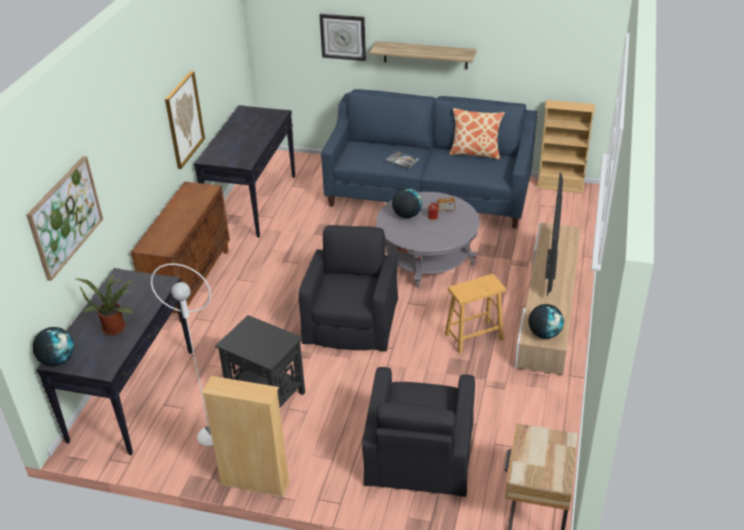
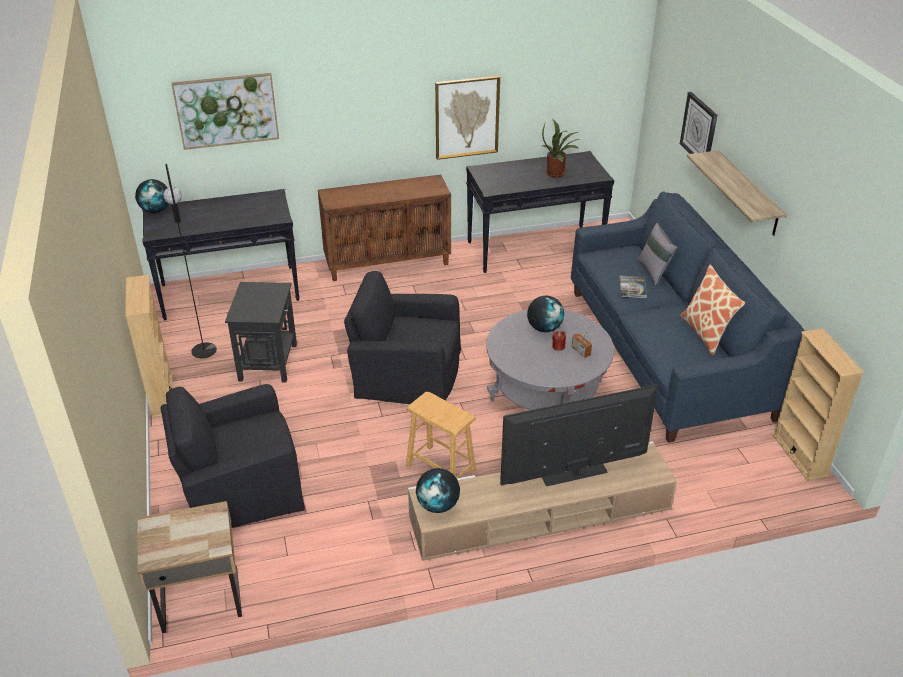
camera: 60 degrees right, 0 degrees up
(115, 327) = (209, 218): potted plant -> potted plant (557, 173)
(210, 436) = (204, 350): white floor lamp -> black floor lamp
(351, 319) = (406, 373): black armchair -> black armchair turned 150 degrees counterclockwise
(391, 146) = (654, 272): none -> grey pillow

